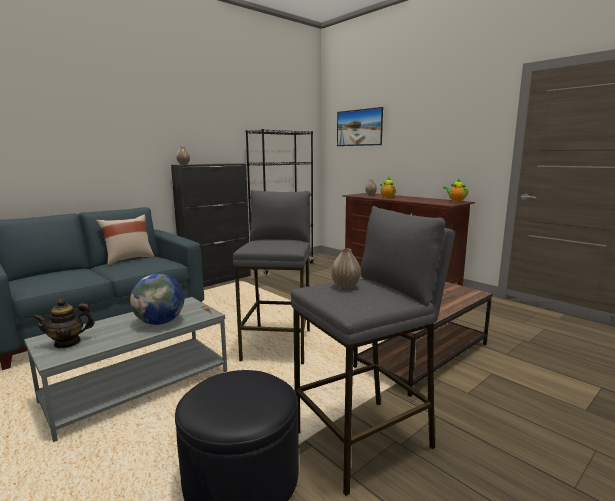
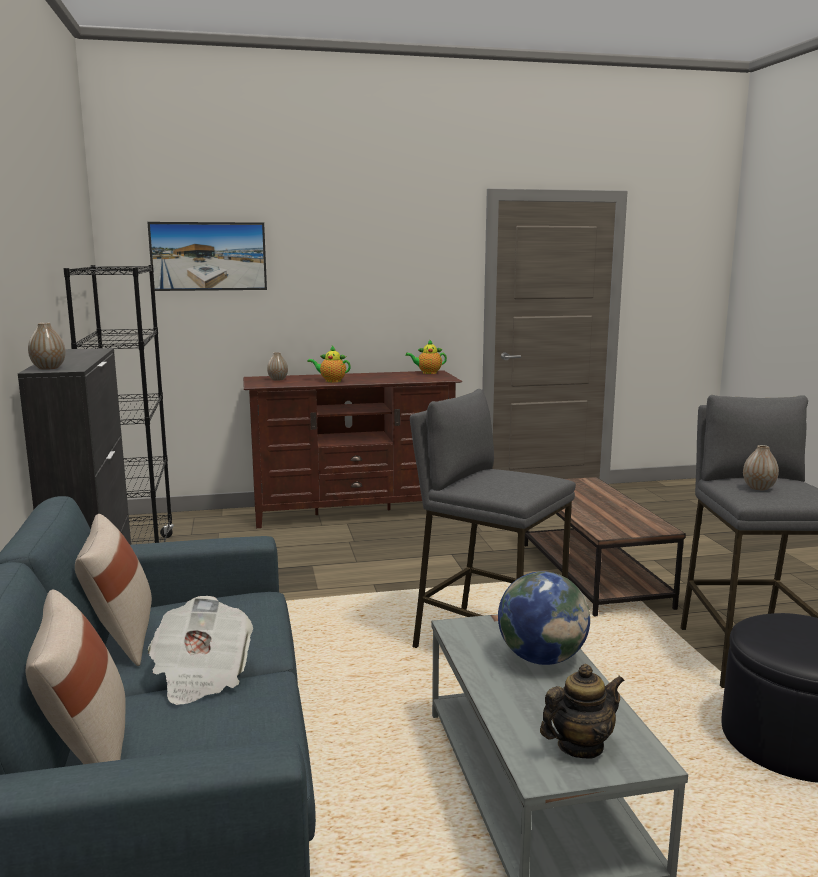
camera: 60 degrees left, 0 degrees up
(47, 273) = (86, 753): none -> beige pillow
(67, 343) = (580, 746): teapot -> teapot turned 120 degrees counterclockwise
(98, 271) = (201, 675): none -> newspaper

